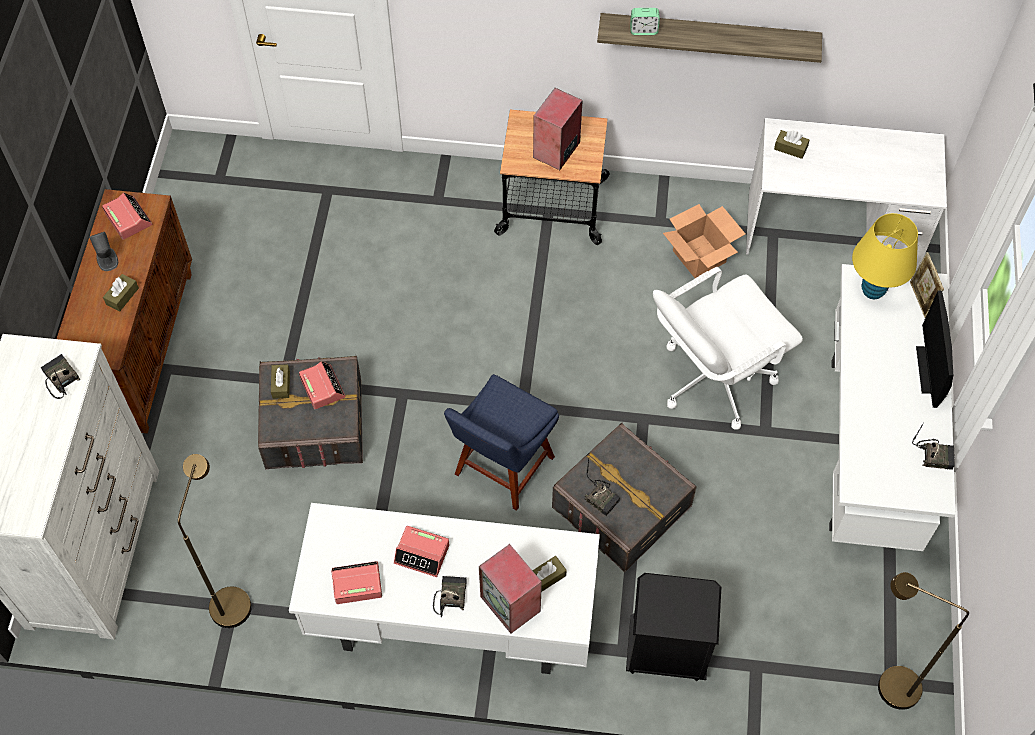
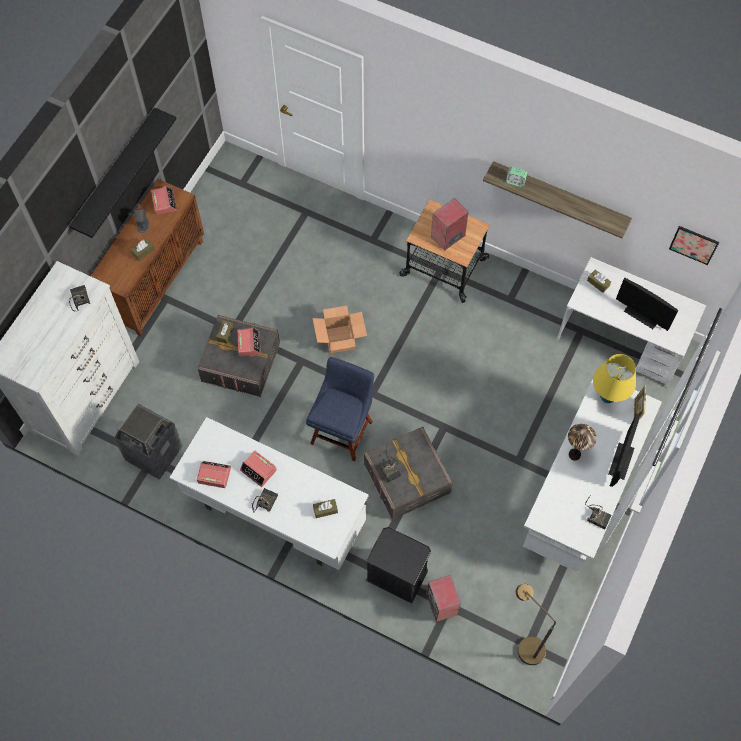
camera: 20 degrees right, 5 degrees up
(49, 181) = (115, 173): none -> black shelf
(232, 597) = (153, 453): brown floor lamp -> trash can
(501, 469) = (343, 429): blue chair -> blue chair turned 150 degrees clockwise
(511, 604) = (298, 518): speaker -> speaker (442, 604)
(698, 256) = (525, 331): cardboard box -> cardboard box (339, 339)
(714, 378) = (500, 415): white office chair -> none
(863, 382) = (574, 454): none -> table lamp
(867, 171) = (642, 314): none -> monitor
(918, 43) = (693, 244): none -> picture

